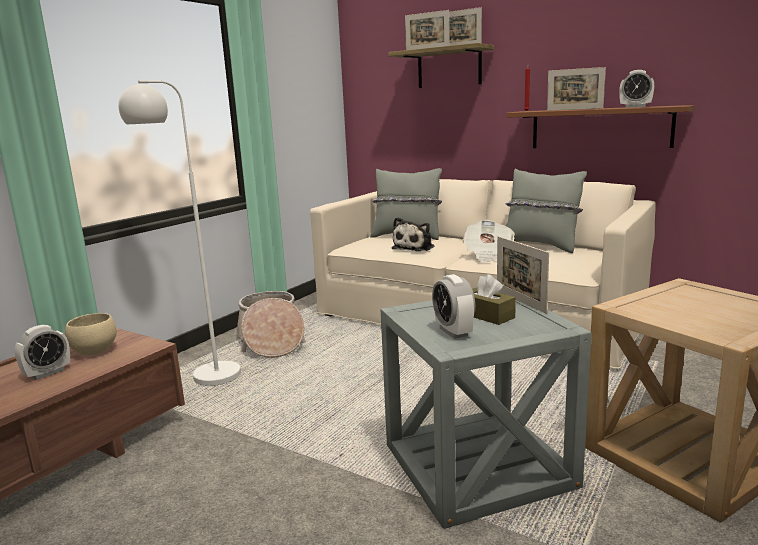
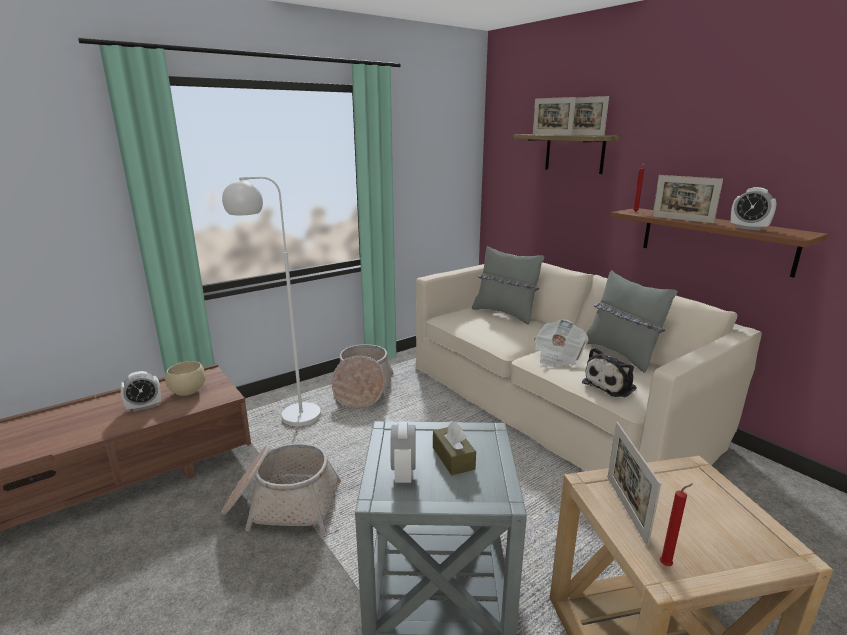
camera: 20 degrees right, 5 degrees up
(259, 450) = (282, 504): none -> basket
(415, 247) = (499, 331): plush toy -> plush toy (611, 385)
(520, 301) = (500, 447): picture frame -> picture frame (626, 508)
(726, 332) = (667, 565): none -> red candle

